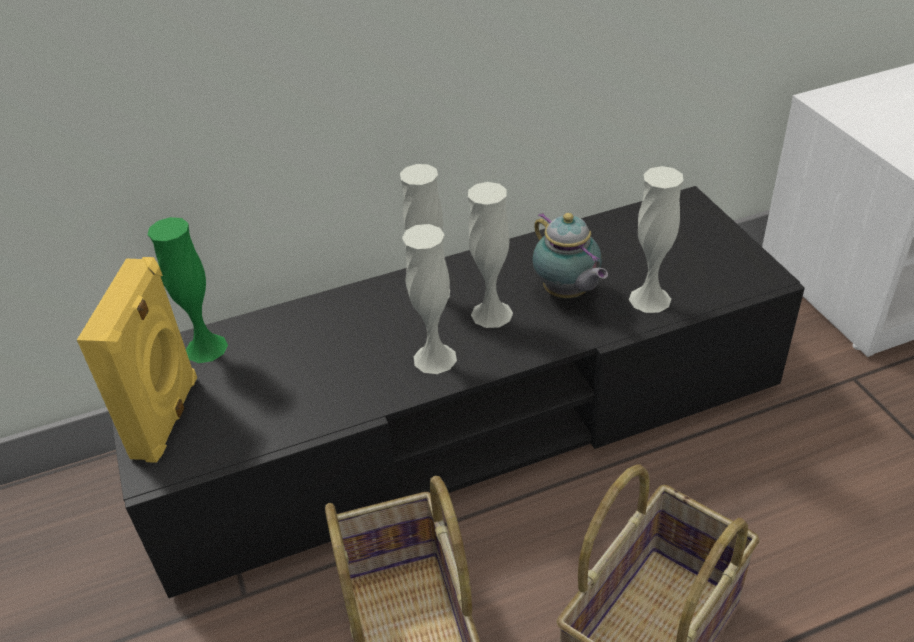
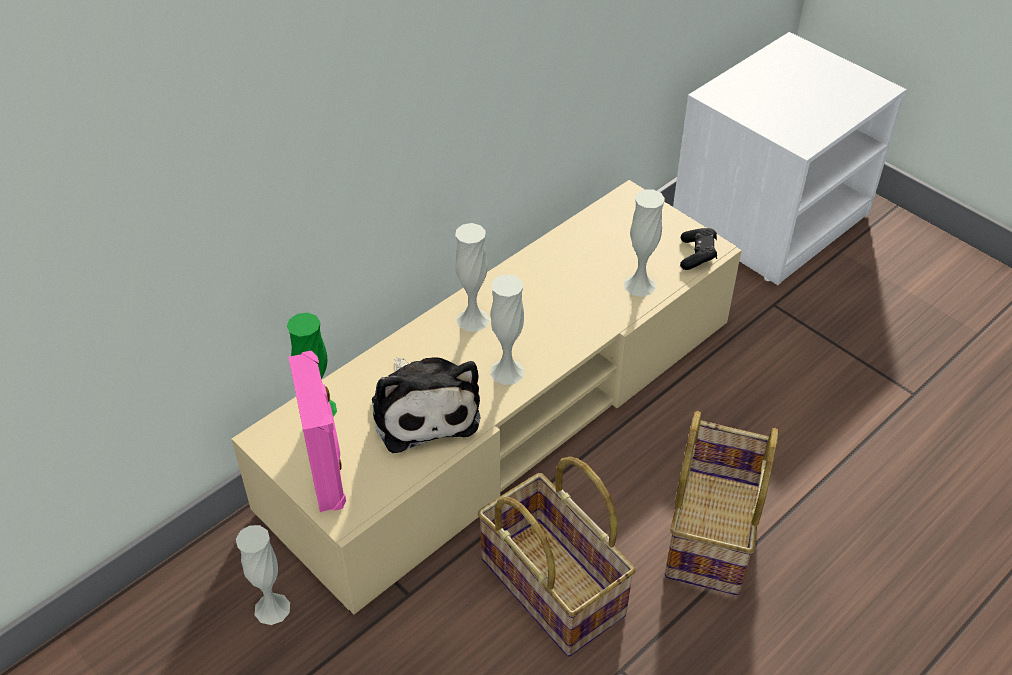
camera: 25 degrees left, 5 degrees up
(168, 417) = (327, 473): yellow speaker -> pink speaker
(316, 376) = (424, 409): none -> plush toy
(464, 421) = (506, 413): black tv stand -> beige tv stand
(491, 314) = (530, 325): white vase -> white vase (272, 608)
(567, 294) = (578, 295): teapot -> none
(741, 281) = (697, 255): none -> black game controller

